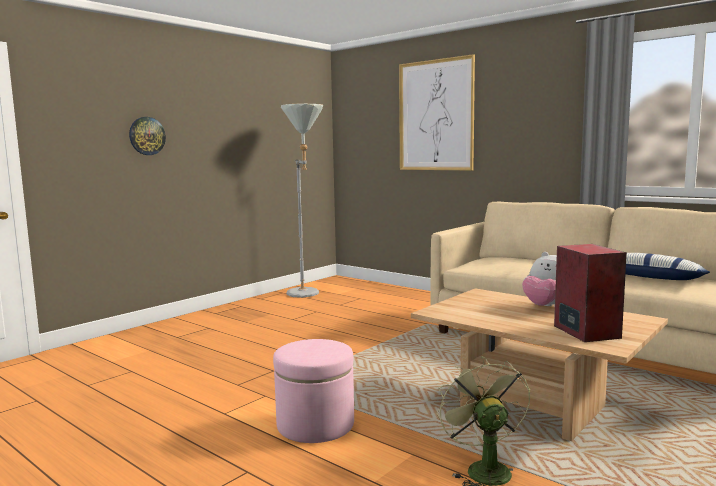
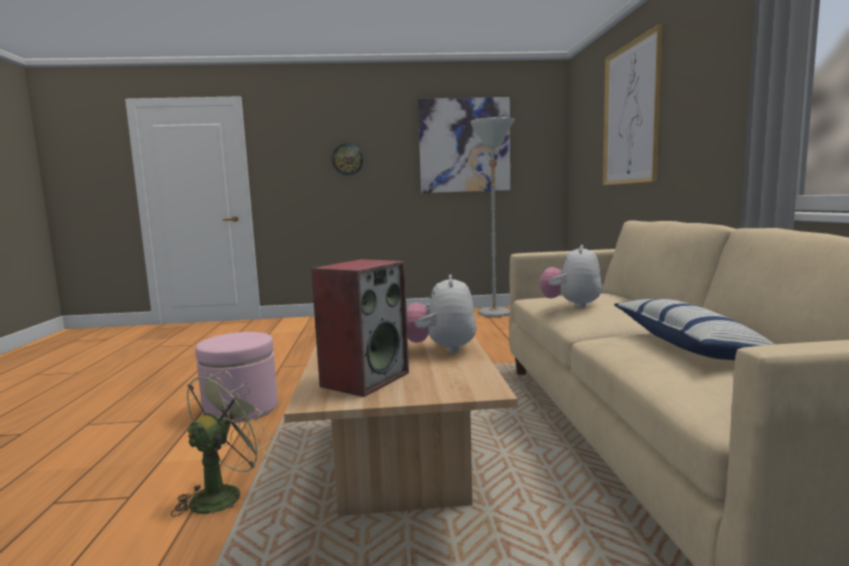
camera: 45 degrees right, 0 degrees up
(258, 126) = (464, 145): none -> picture
(528, 267) = (571, 305): none -> plush toy

